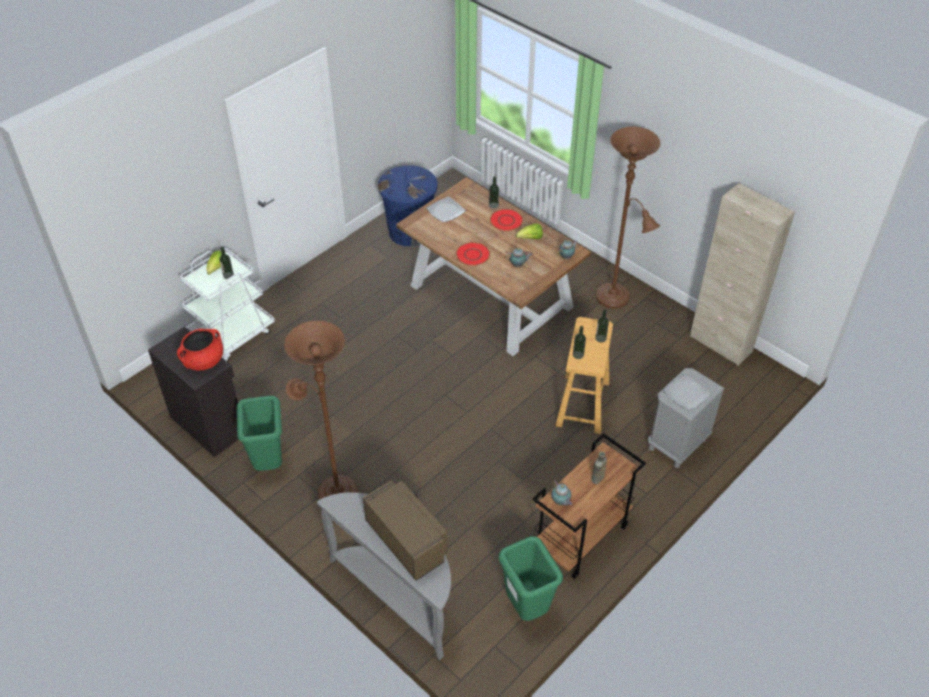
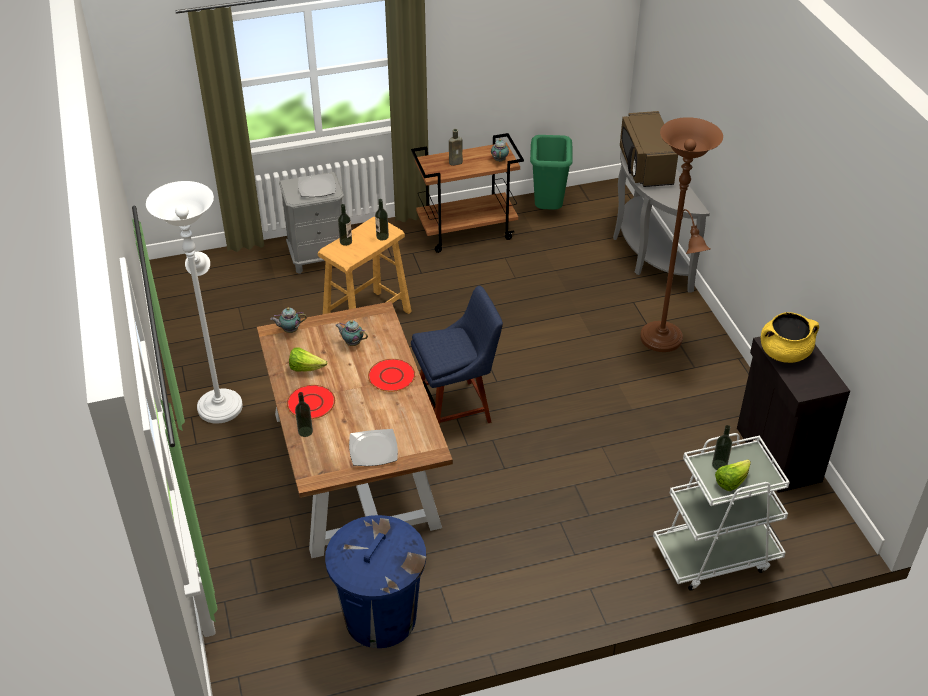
camera: 150 degrees left, 5 degrees down
(203, 361) = (784, 353): red cooking pot -> yellow cooking pot
(269, 463) = (720, 390): green trash can -> none
(458, 363) = (457, 407): none -> blue chair
(616, 299) = (219, 403): brown floor lamp -> white floor lamp
(720, 344) = (174, 315): beige cabinet -> none

